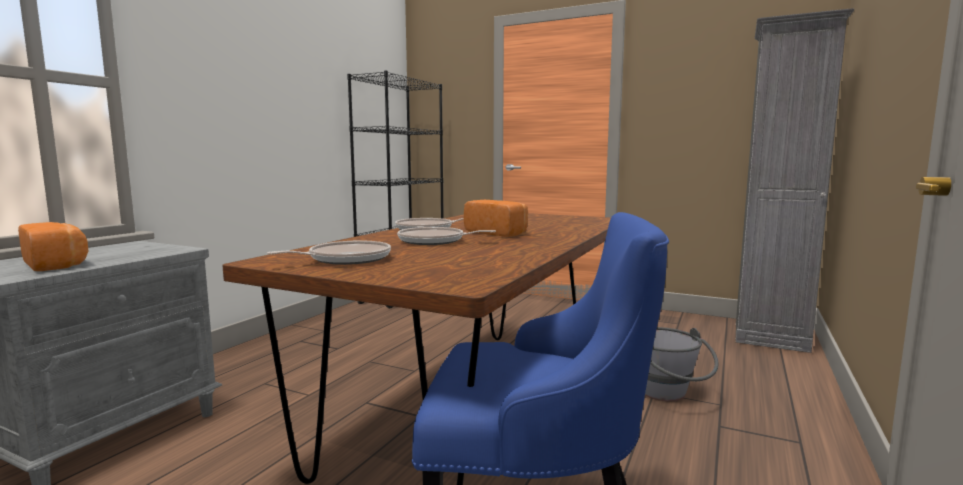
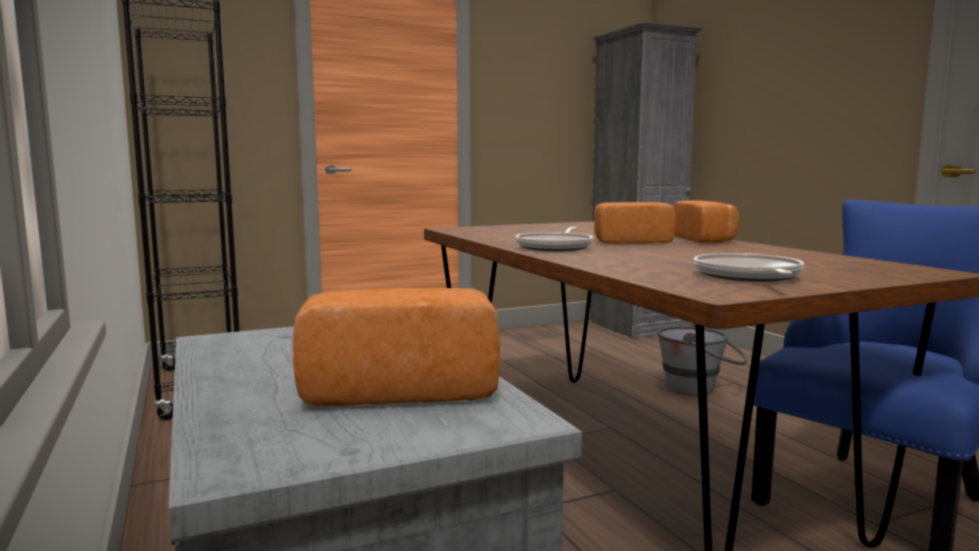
camera: 50 degrees left, 0 degrees up
(434, 241) = (658, 254): frying pan -> none
(555, 239) = (705, 240): none -> bread

